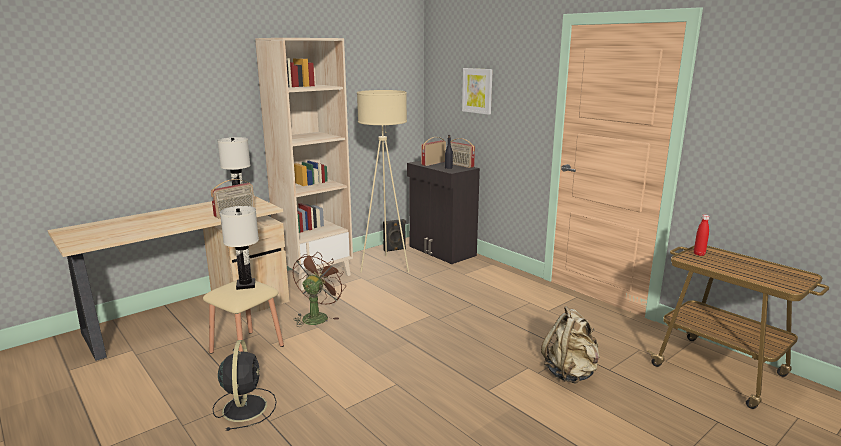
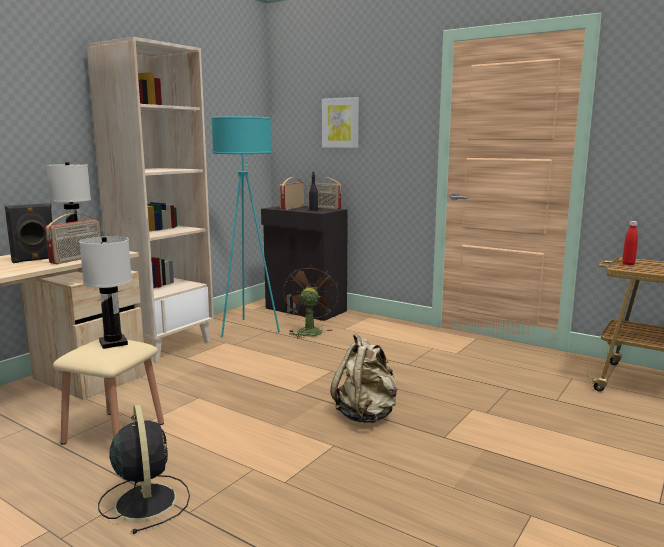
camera: 15 degrees left, 5 degrees down
(317, 316) = (191, 386): brown fan -> brown fan (309, 331)
(385, 266) = (248, 329): beige floor lamp -> turquoise floor lamp
(394, 250) = (250, 313): black speaker -> black speaker (34, 260)
(570, 373) = (520, 408): beige backpack -> beige backpack (366, 415)

